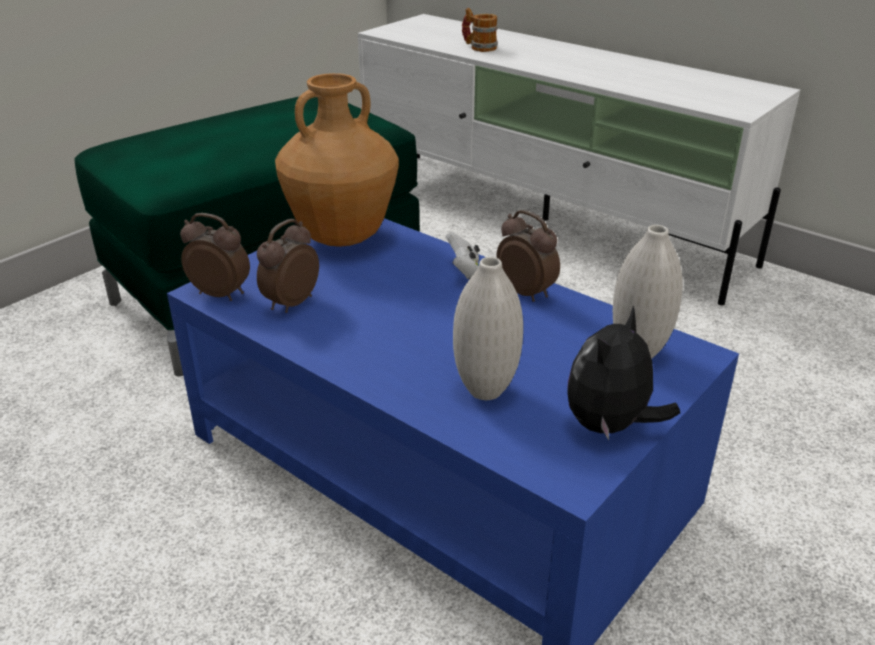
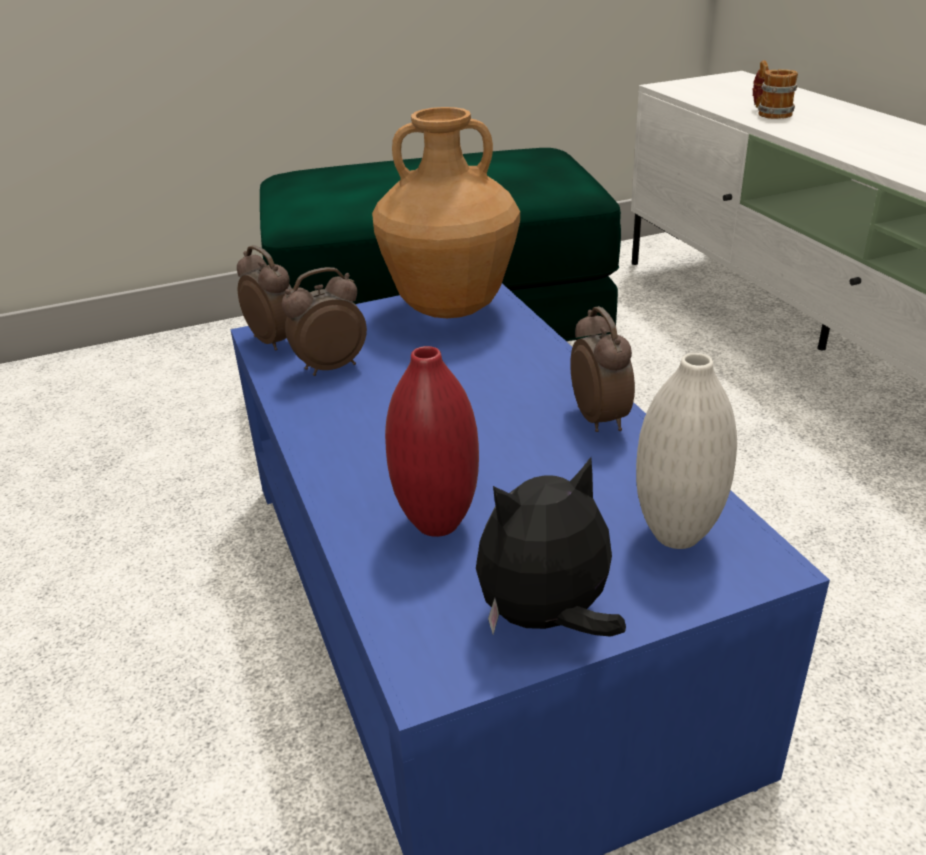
camera: 30 degrees right, 0 degrees up
(465, 272) = (549, 377): white game controller -> none
(485, 391) = (437, 523): white vase -> red vase

